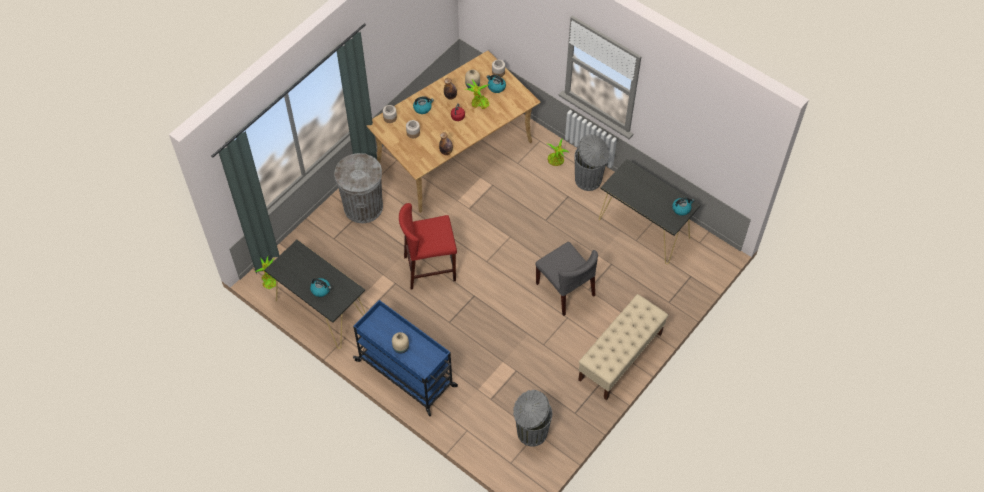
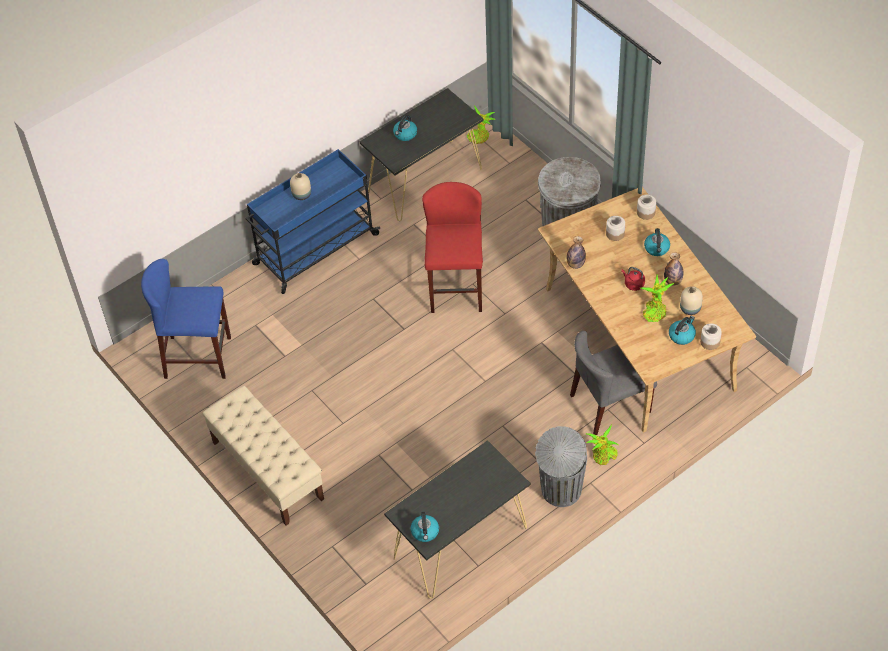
camera: 105 degrees right, 5 degrees down
(531, 432) = (198, 357): grey trash can -> blue stool
(565, 289) = (385, 429): grey chair -> grey chair (609, 404)

